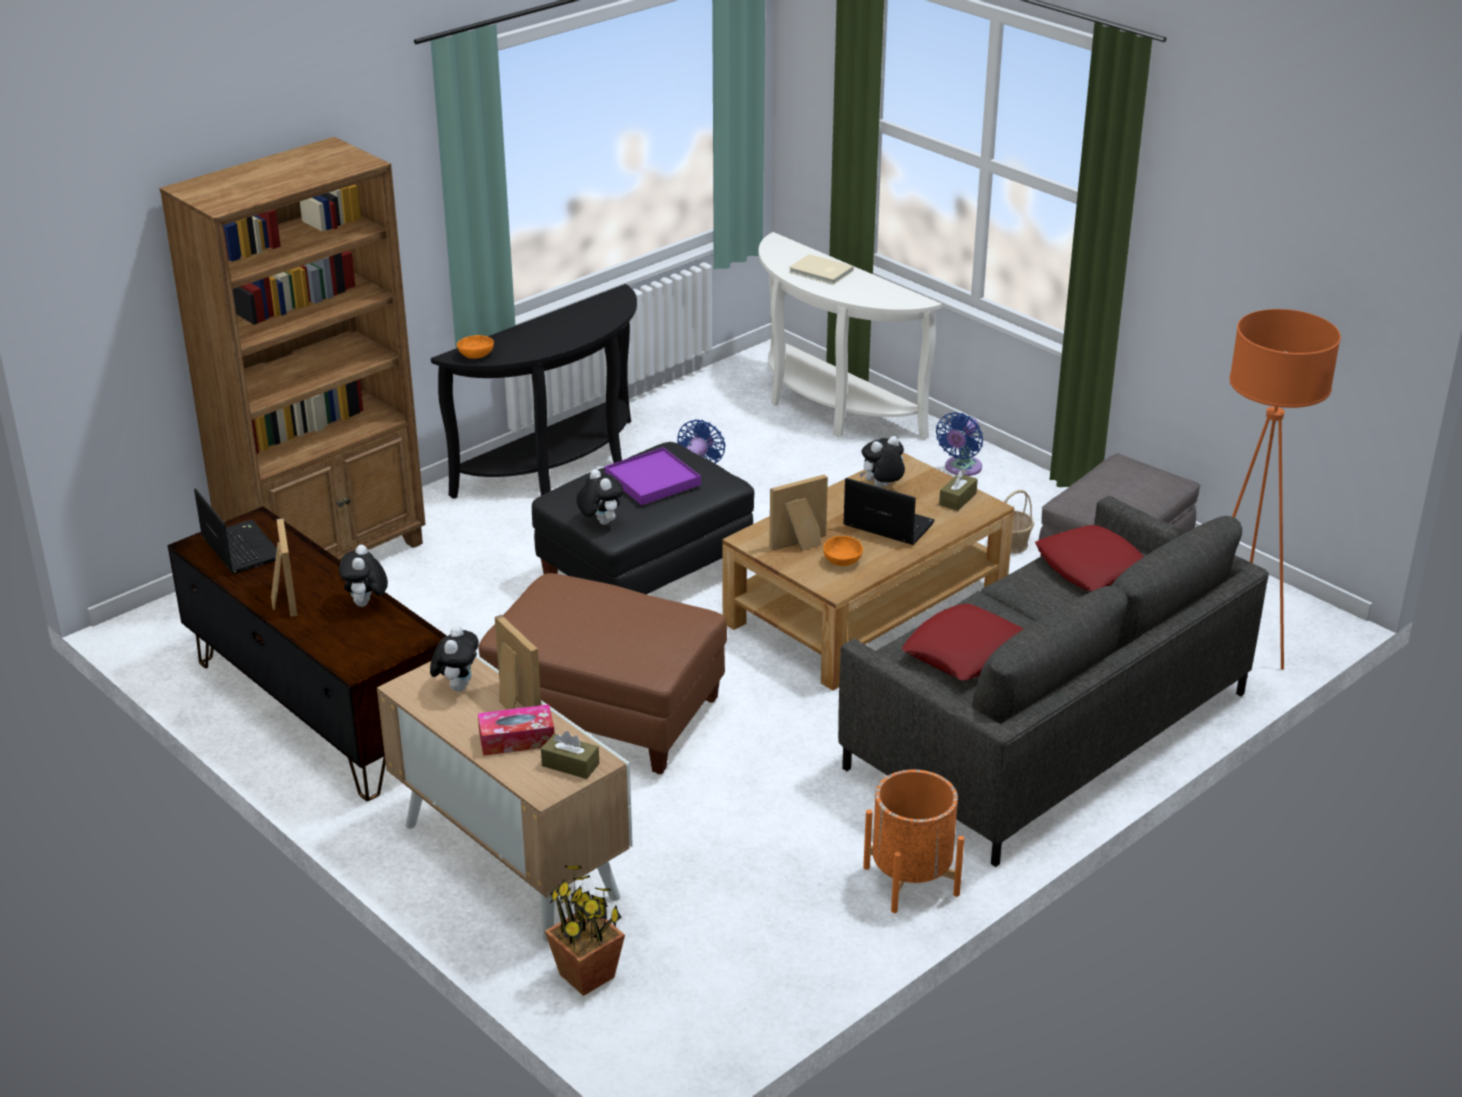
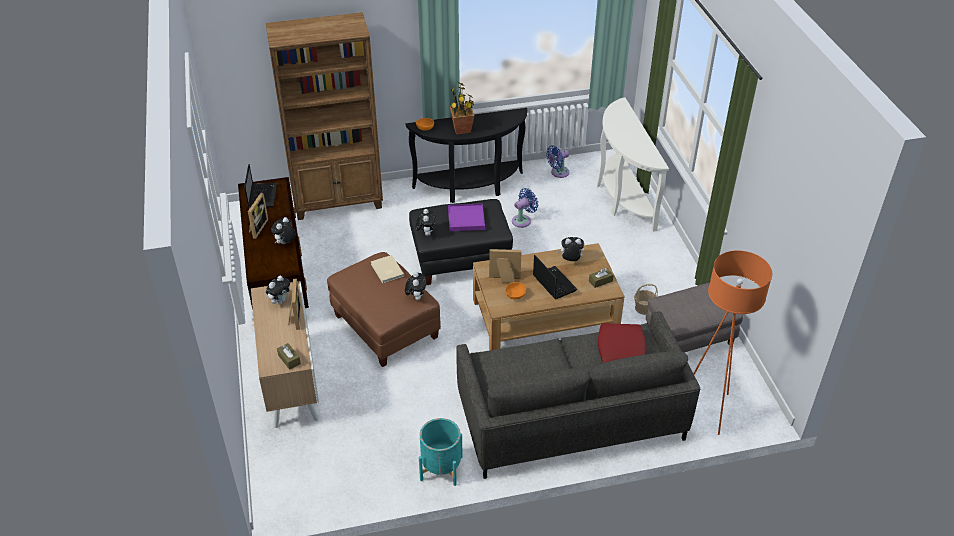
camera: 30 degrees right, 10 degrees up
(517, 739) = (280, 337): tissue box -> none
(587, 975) = (276, 451): potted plant -> potted plant (462, 129)
(679, 615) = (416, 297): none -> plush toy
(821, 272) = (625, 129): beige book -> beige book (386, 270)
(911, 881) = (441, 468): orange planter -> turquoise planter
(961, 468) = (657, 255): blue fan -> blue fan (558, 173)
(964, 652) = (517, 370): red pillow -> none

